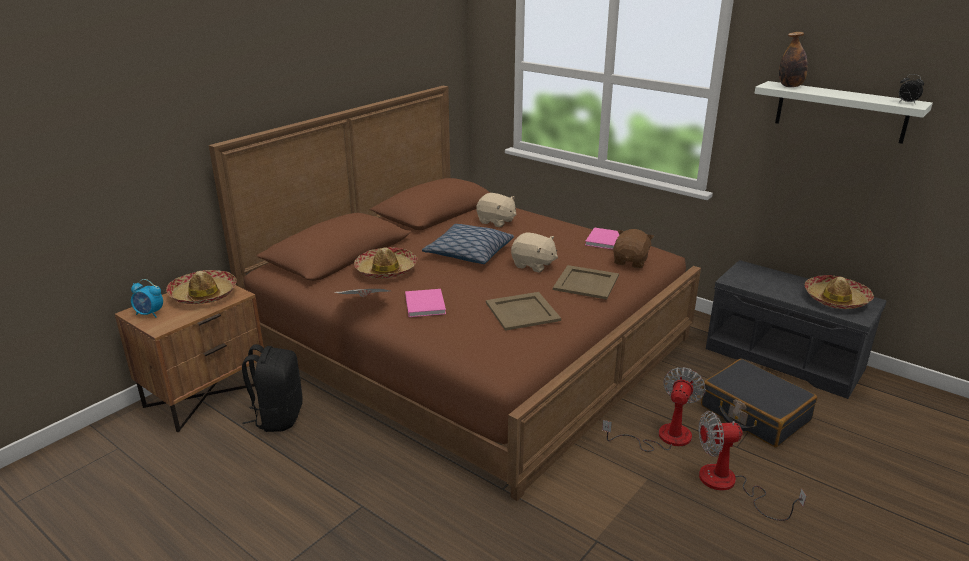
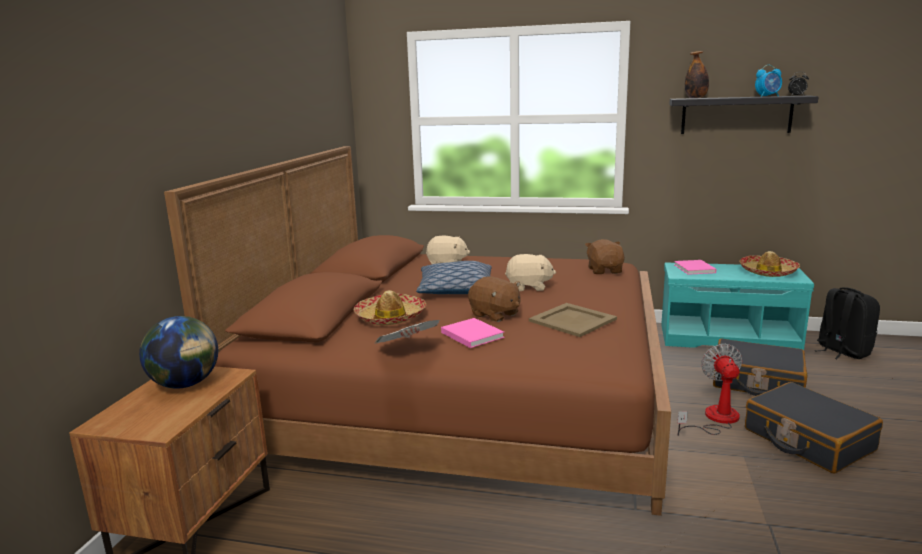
camera: 25 degrees left, 10 degrees down
(149, 314) = (128, 420): alarm clock -> alarm clock (767, 96)
(203, 294) = (185, 384): hat -> globe
(278, 417) = (317, 520): black backpack -> black backpack (842, 351)
(467, 289) = (495, 315): none -> brown plush toy
(586, 283) = (594, 290): beige tray -> none
(604, 241) = (562, 261): pink book -> pink book (695, 269)
(729, 485) = (807, 440): fan -> black suitcase
(785, 358) = (728, 338): grey bench -> turquoise bench
(840, 112) = (736, 115): white shelf -> black shelf

